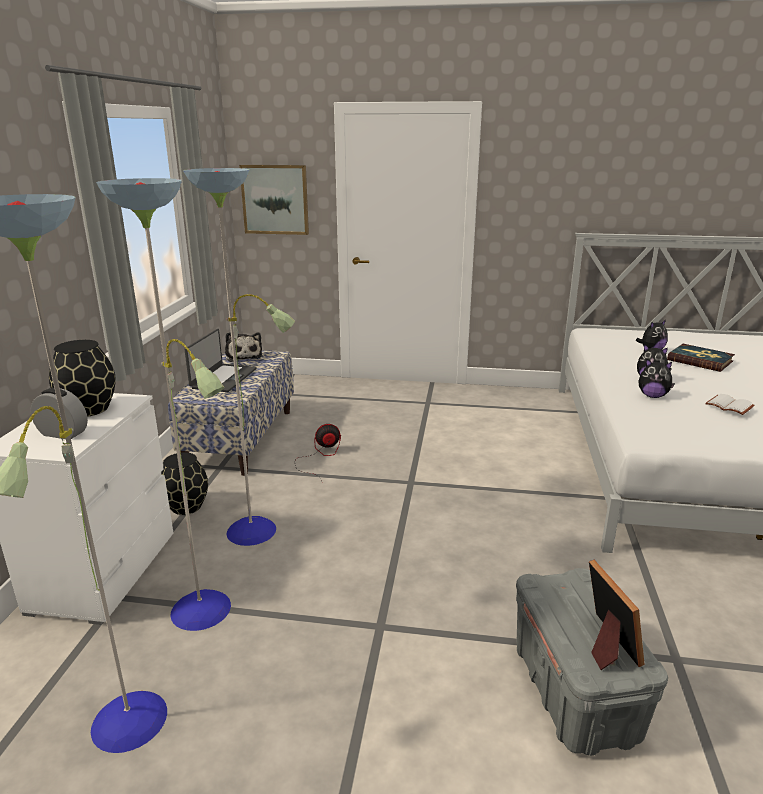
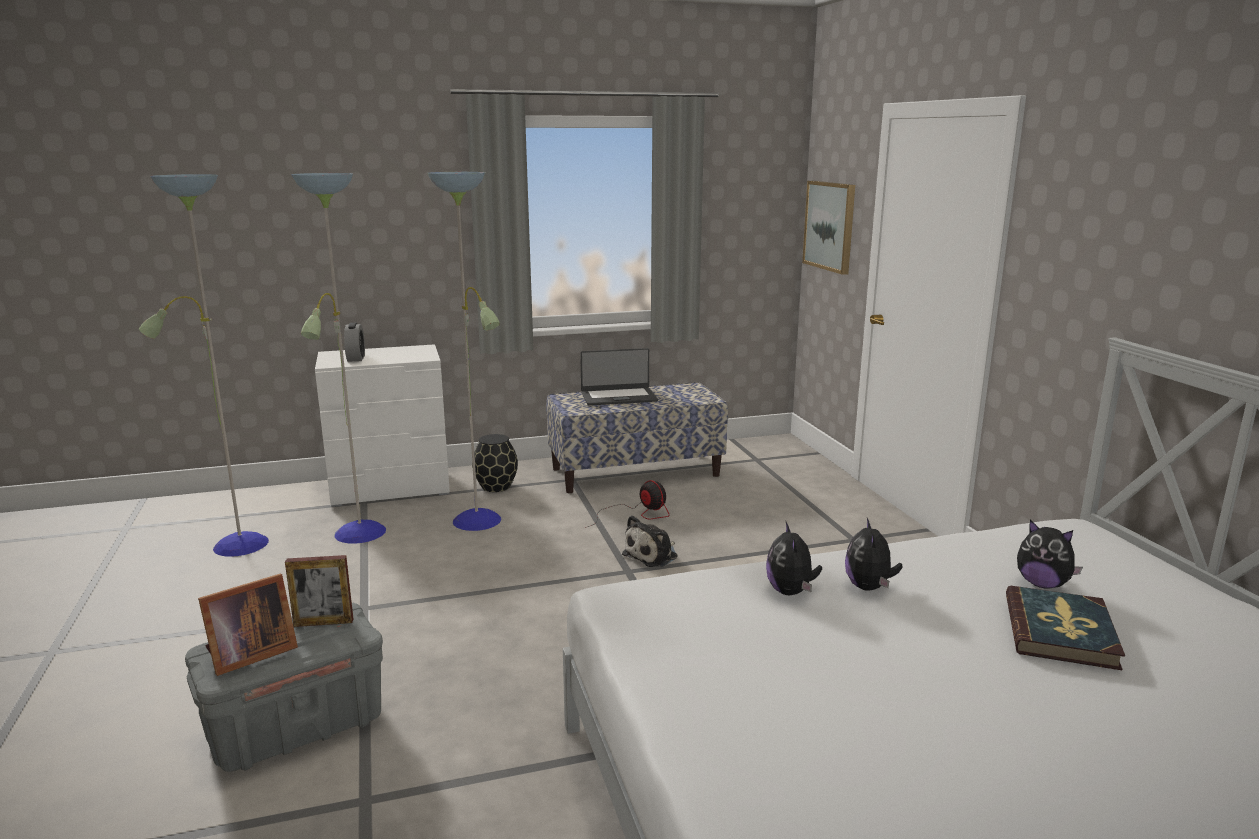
camera: 65 degrees right, 5 degrees down
(88, 409) = (401, 354): black vase -> none
(243, 356) = (685, 390): plush toy -> plush toy (653, 555)
(557, 594) = (323, 622): none -> picture frame
(730, 405) = (813, 656): white book -> none

